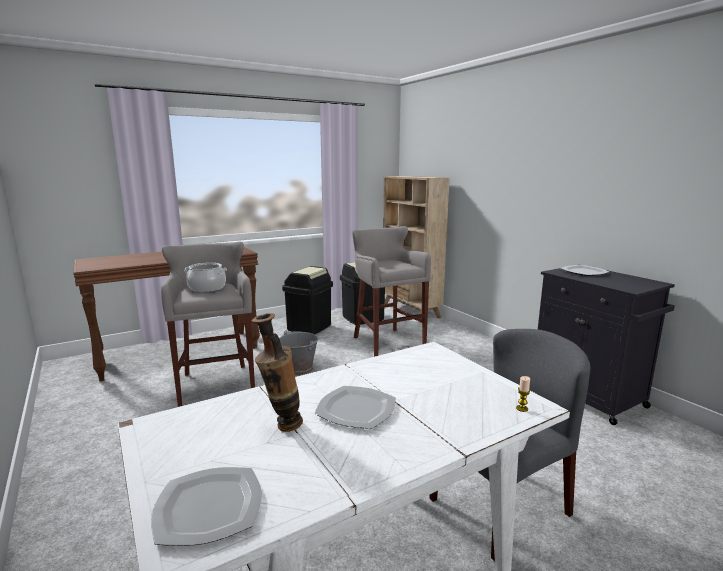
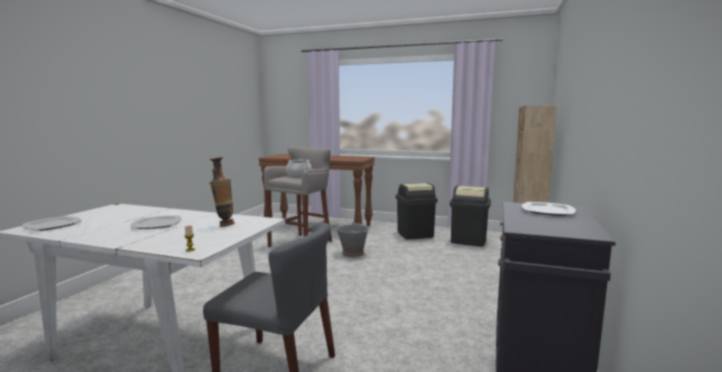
camera: 50 degrees right, 5 degrees down
(281, 427) = (127, 219): vase -> vase (224, 225)
(386, 341) = (447, 260): grey stool -> none

